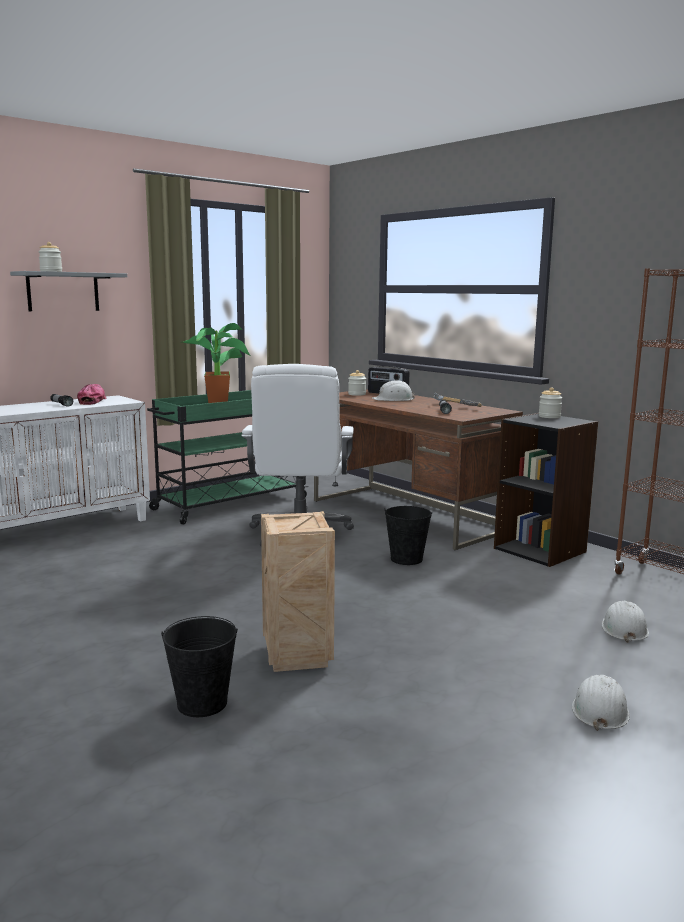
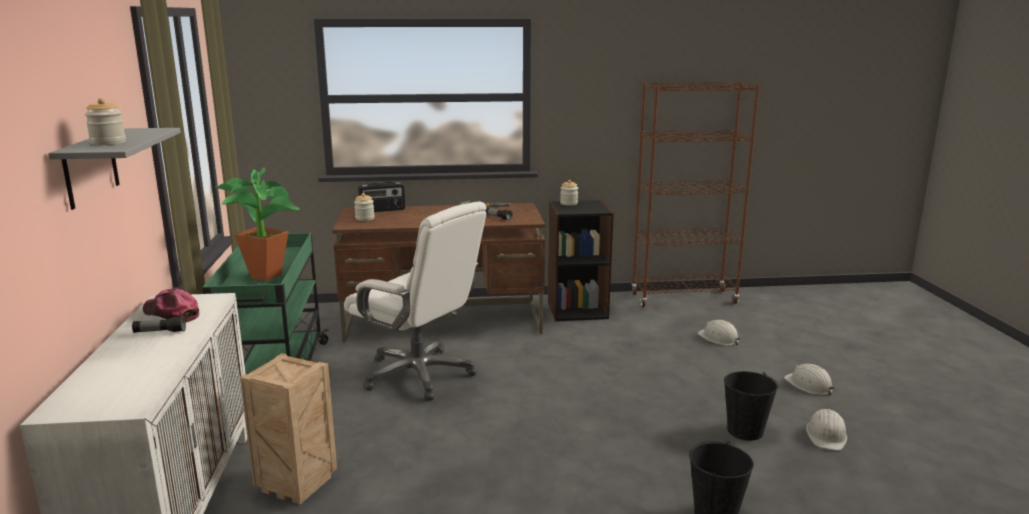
camera: 55 degrees left, 5 degrees up
(298, 657) = (671, 453): crate -> crate (298, 484)
(393, 399) = (416, 216): white hard hat -> white hard hat (826, 436)
(406, 559) = (536, 355): black bucket -> black bucket (744, 430)

